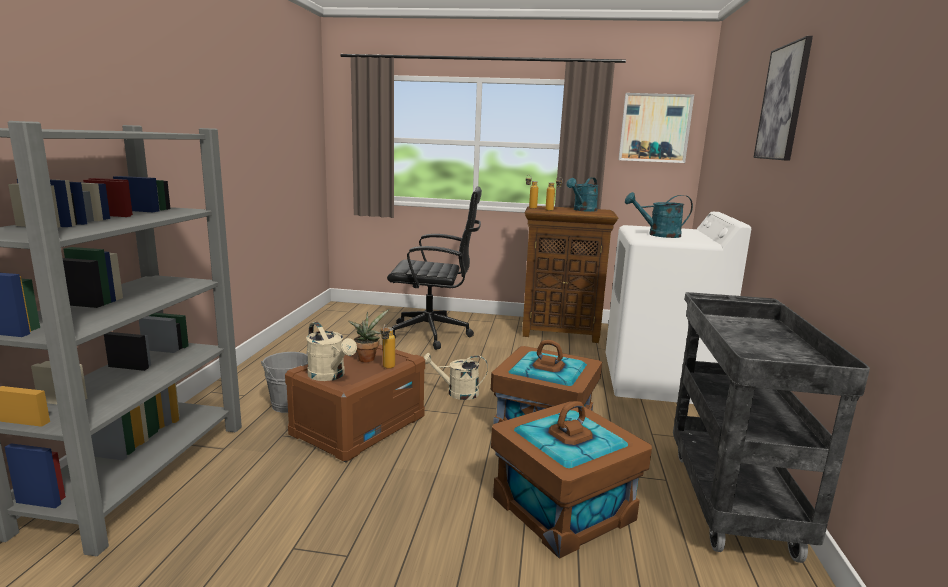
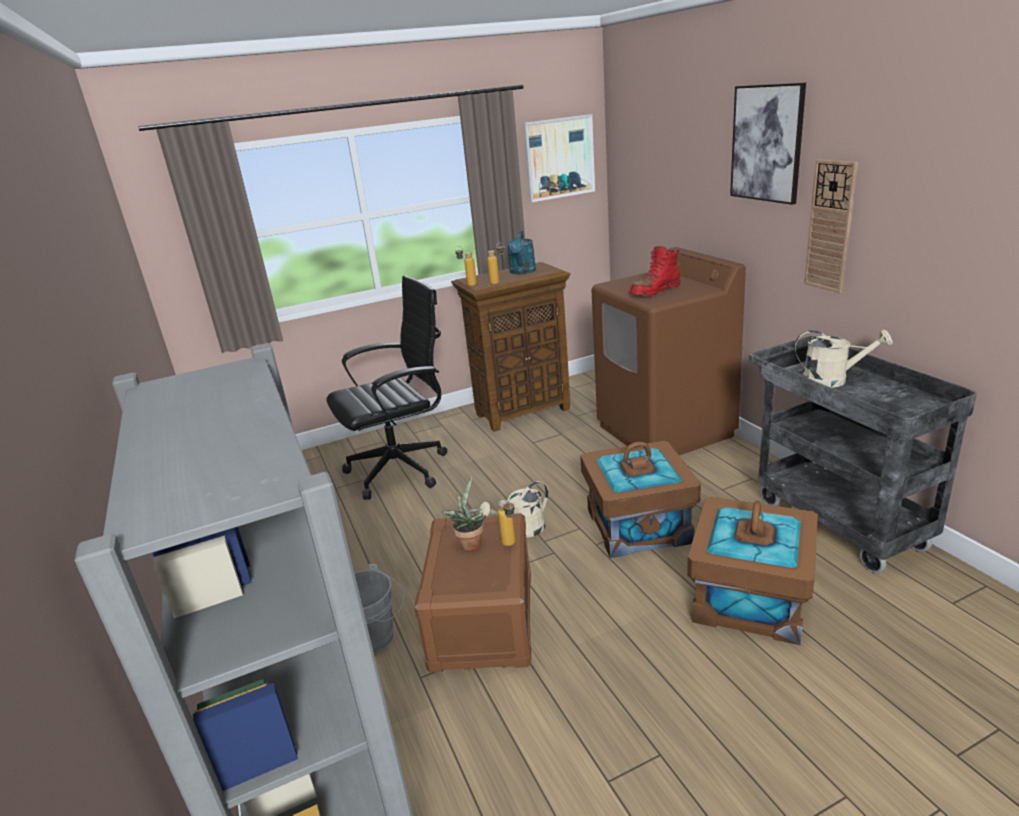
camera: 30 degrees left, 10 degrees up
(330, 376) = (472, 585): beige watering can -> beige watering can (833, 380)
(658, 235) = (654, 291): turquoise watering can -> red boot
(658, 381) = (665, 431): white washing machine -> brown washing machine
(806, 181) = (830, 226): none -> wall clock

